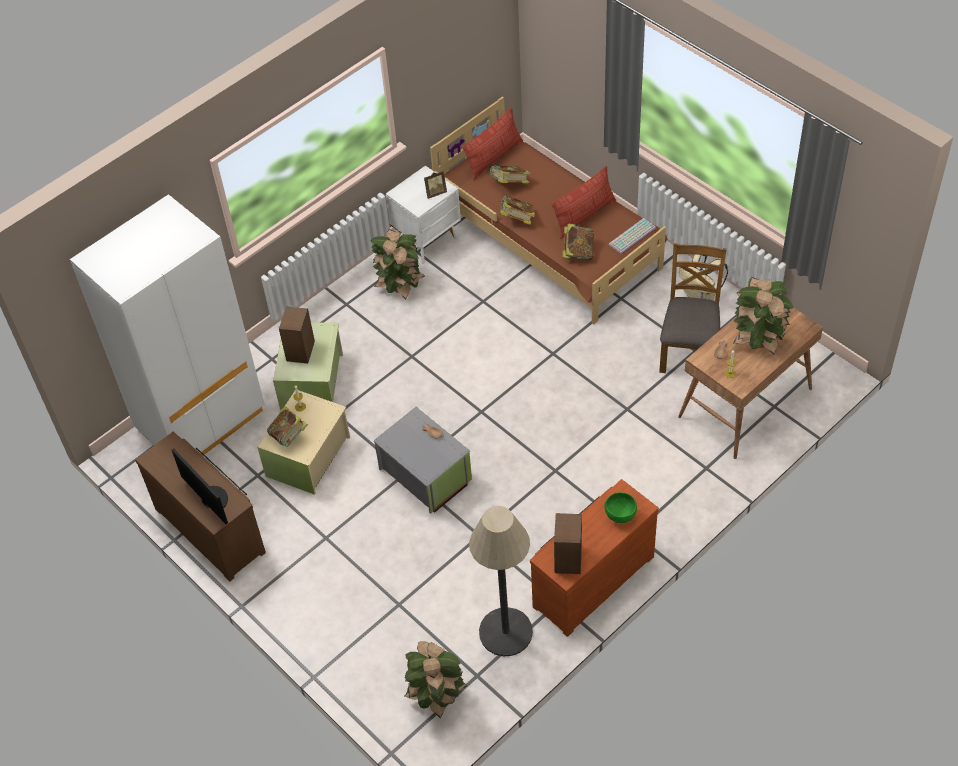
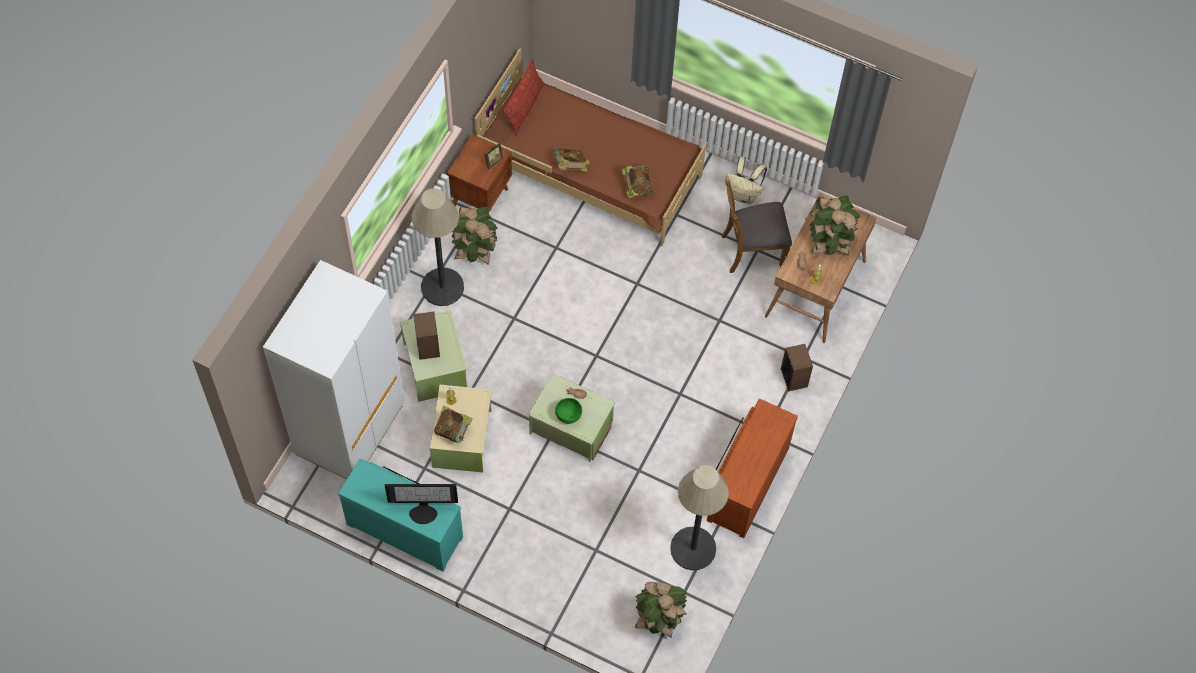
camera: 25 degrees left, 10 degrees up
(212, 499) = (423, 511): monitor -> monitor turned 150 degrees clockwise
(212, 528) = (406, 528): brown dresser -> turquoise dresser
(353, 311) = (442, 287): none -> floor lamp
(424, 475) = (571, 428): grey storage box -> green storage box
(427, 240) = (481, 198): white nightstand -> brown nightstand
(509, 184) = (549, 132): book -> none
(568, 559) = (742, 480): speaker -> speaker (794, 377)
(584, 216) = (629, 149): pillow -> none
(620, 516) = (770, 431): green bowl -> green bowl (569, 416)
(632, 237) = (678, 160): keyboard -> none
(689, 350) = (752, 250): brown chair -> brown chair turned 90 degrees counterclockwise

